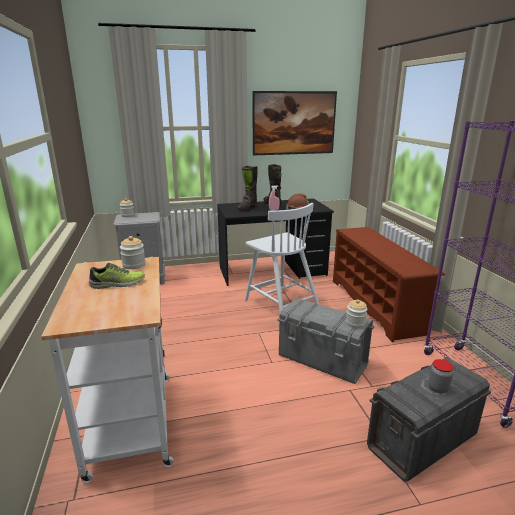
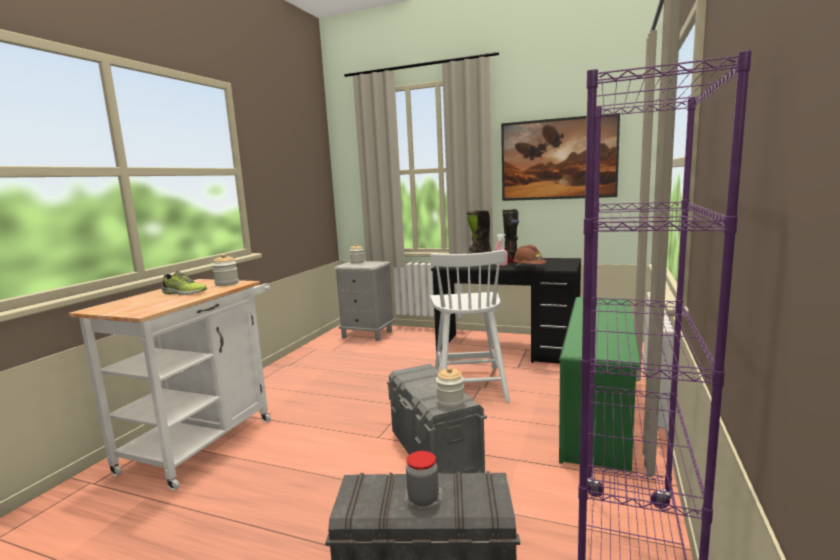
camera: 35 degrees right, 10 degrees down
(376, 305) = (599, 415): brown shoe rack -> green shoe rack

